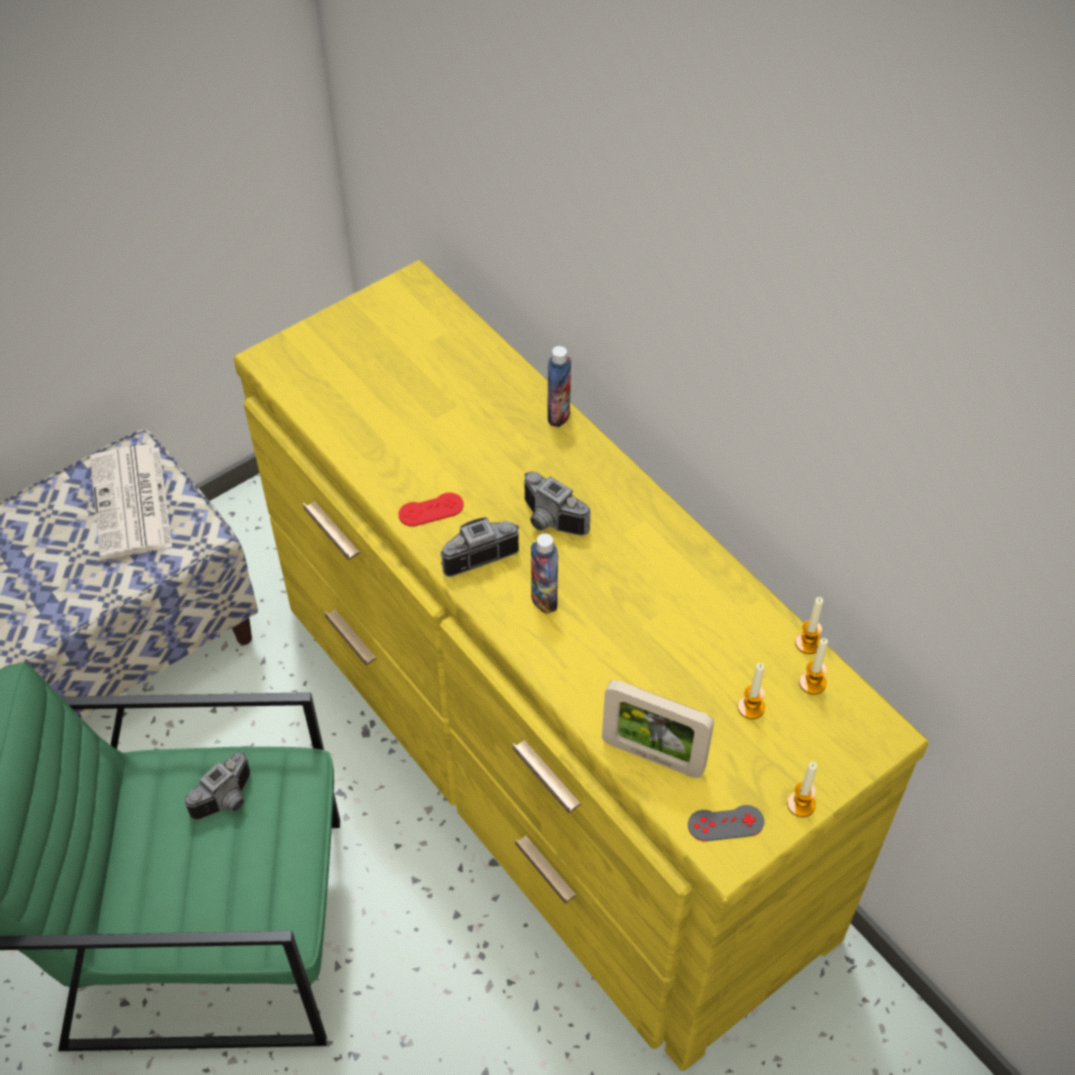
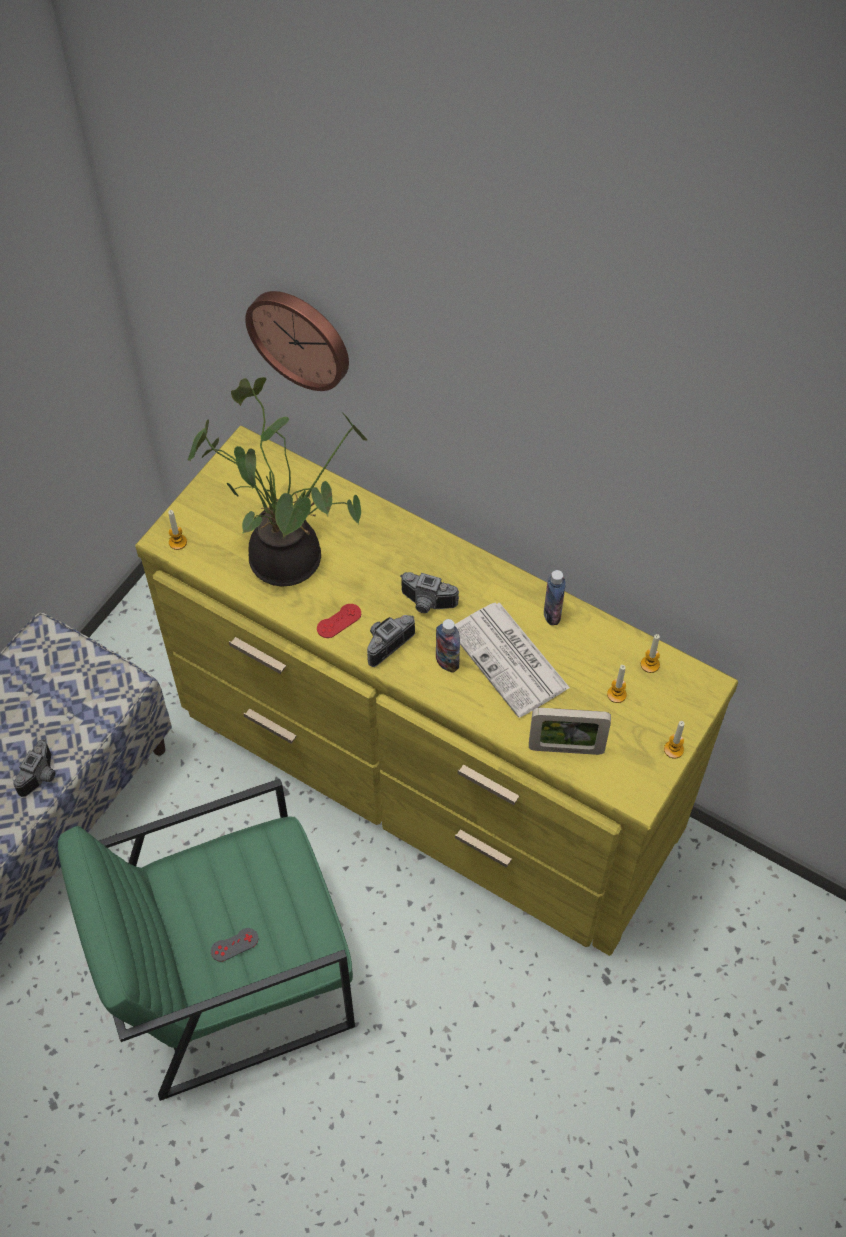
camera: 20 degrees left, 5 degrees up
(132, 504) = (60, 676): newspaper -> newspaper (510, 660)
(228, 800) = (241, 876): camera -> camera (42, 776)
(407, 417) = (290, 555): none -> potted plant
(484, 136) = (301, 337): none -> wall clock
(558, 414) = (398, 520): bottle -> bottle (552, 614)
(725, 823) = (631, 778): grey game controller -> grey game controller (234, 944)
(808, 643) = (636, 637): candle -> candle (177, 542)

